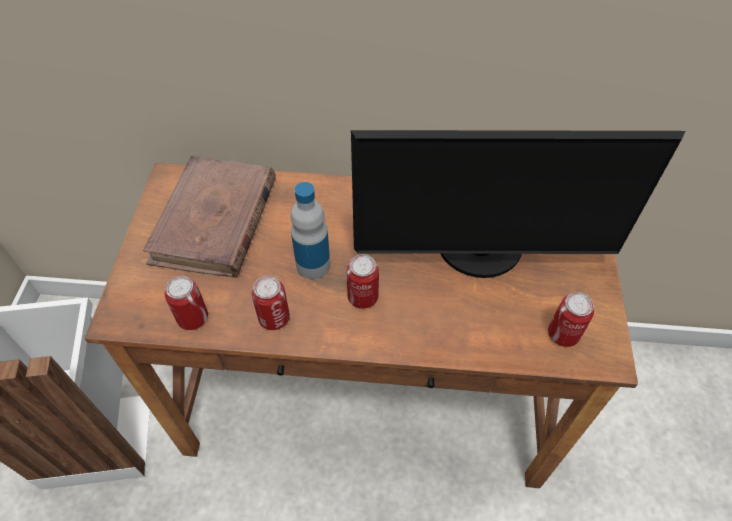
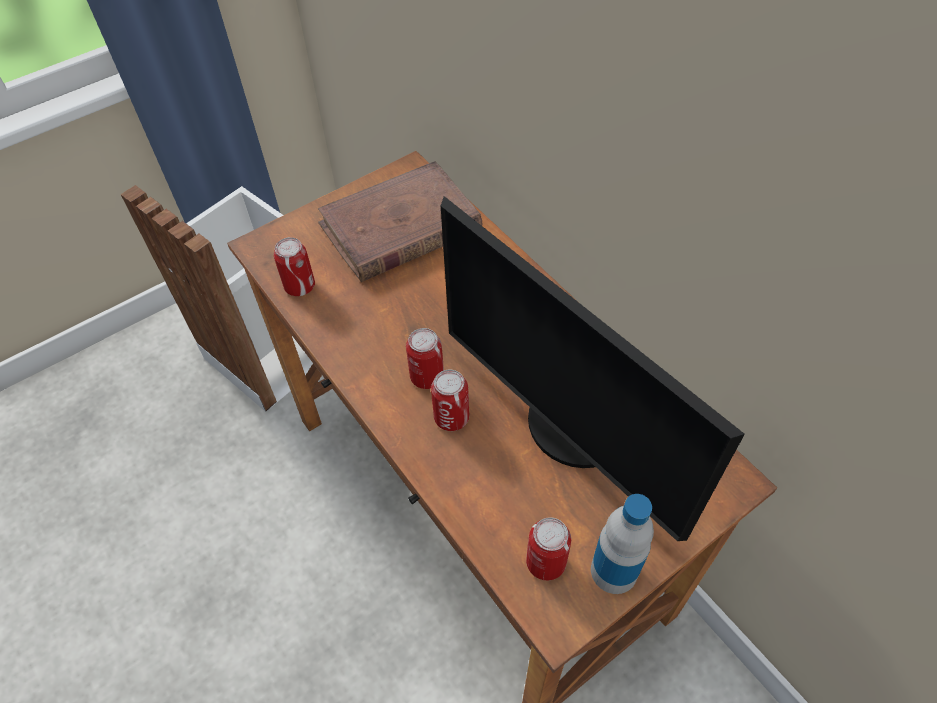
camera: 50 degrees right, 0 degrees up
(274, 318) = (348, 334): can -> can (451, 417)
(313, 265) = (424, 319): bottle -> bottle (614, 570)

